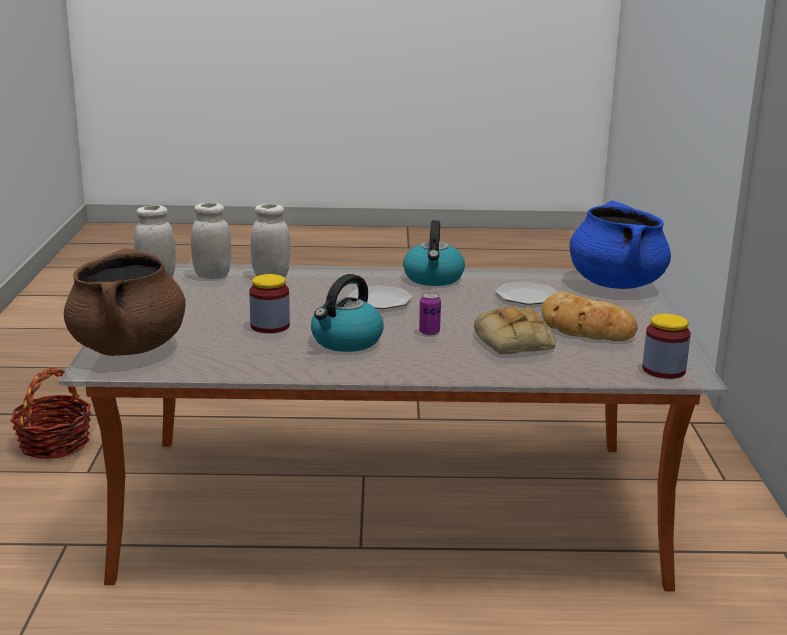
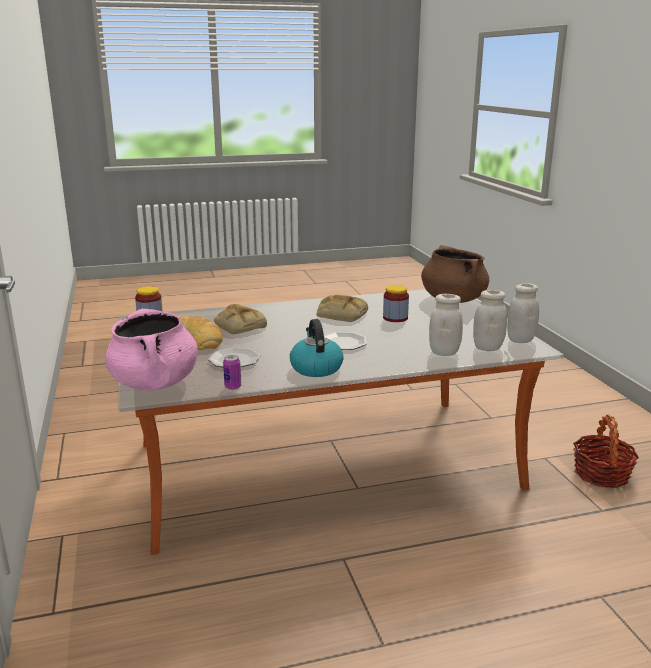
camera: 165 degrees right, 0 degrees up
(346, 341) = (341, 315): kettle -> bread
(429, 332) = (295, 325): can -> can (233, 387)
(616, 283) = (155, 383): blue cooking pot -> pink cooking pot

